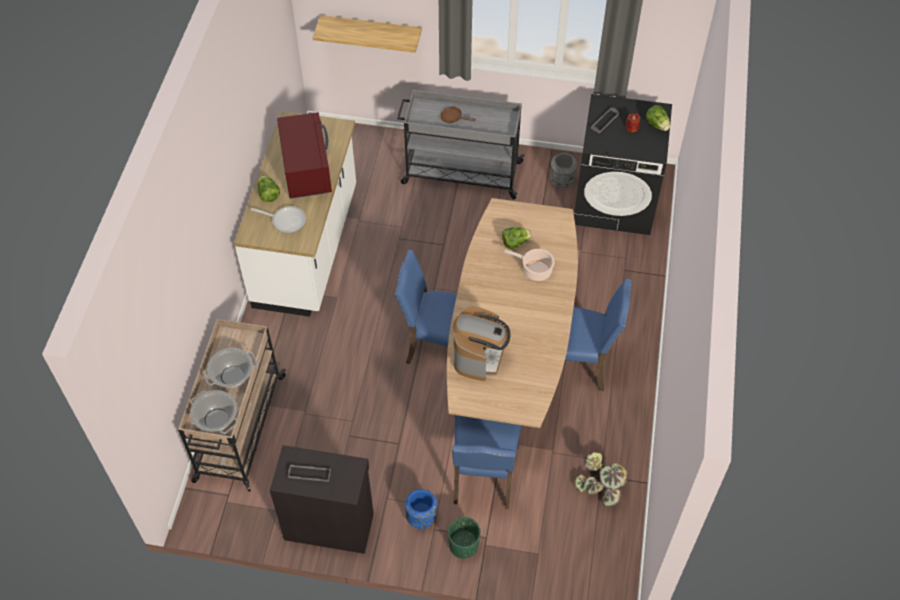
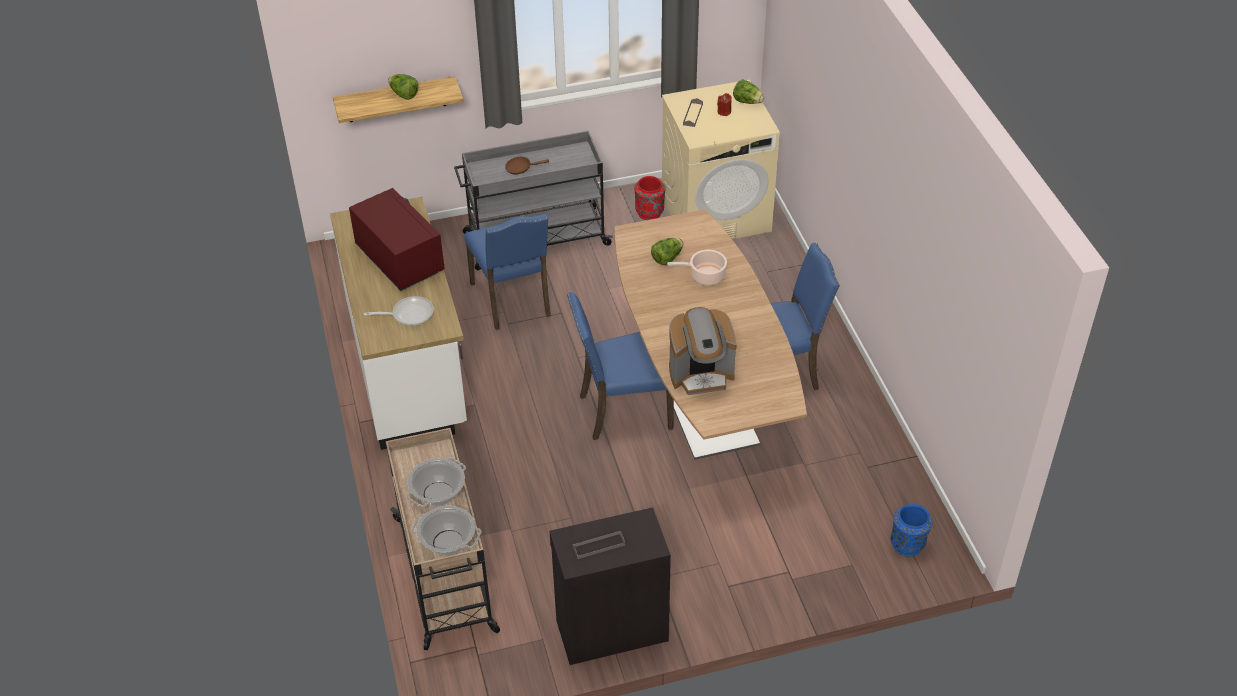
camera: 25 degrees left, 10 degrees down
(268, 195) = (371, 296): lettuce -> lettuce (403, 94)
(421, 517) = (708, 581): blue vase -> blue vase (907, 544)
(463, 545) = (770, 589): green planter -> none
(479, 357) = (701, 374): coffee machine -> coffee machine turned 90 degrees clockwise
(484, 476) = (748, 515): blue chair -> blue chair (513, 300)
(562, 182) = (649, 213): grey vase -> red vase
(601, 487) = (874, 478): potted plant -> none
(615, 202) = (716, 213): black washing machine -> beige washing machine

